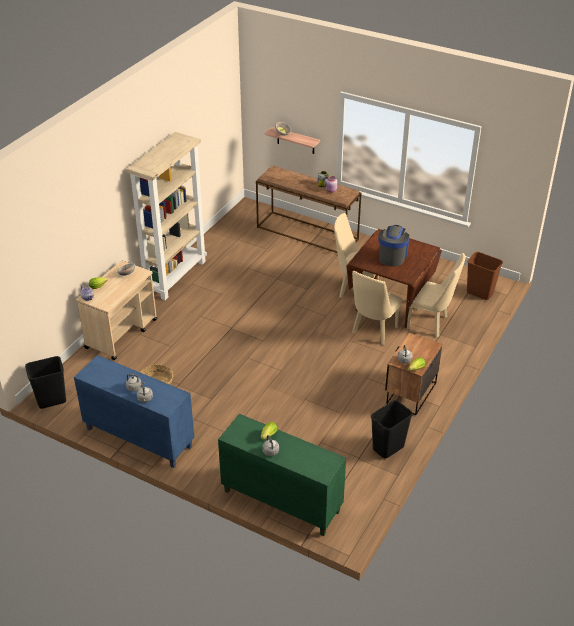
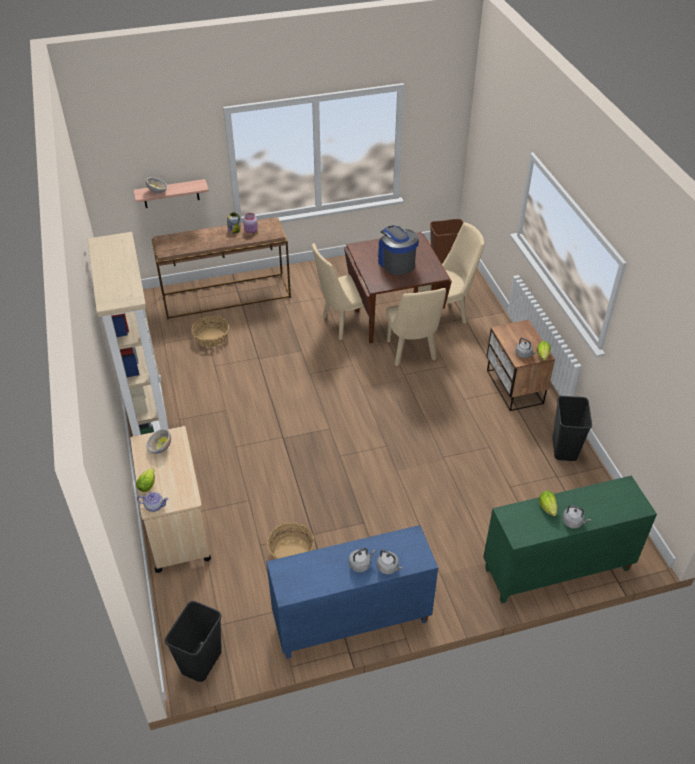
camera: 45 degrees left, 5 degrees up
(267, 251) = (211, 337): none -> basket

